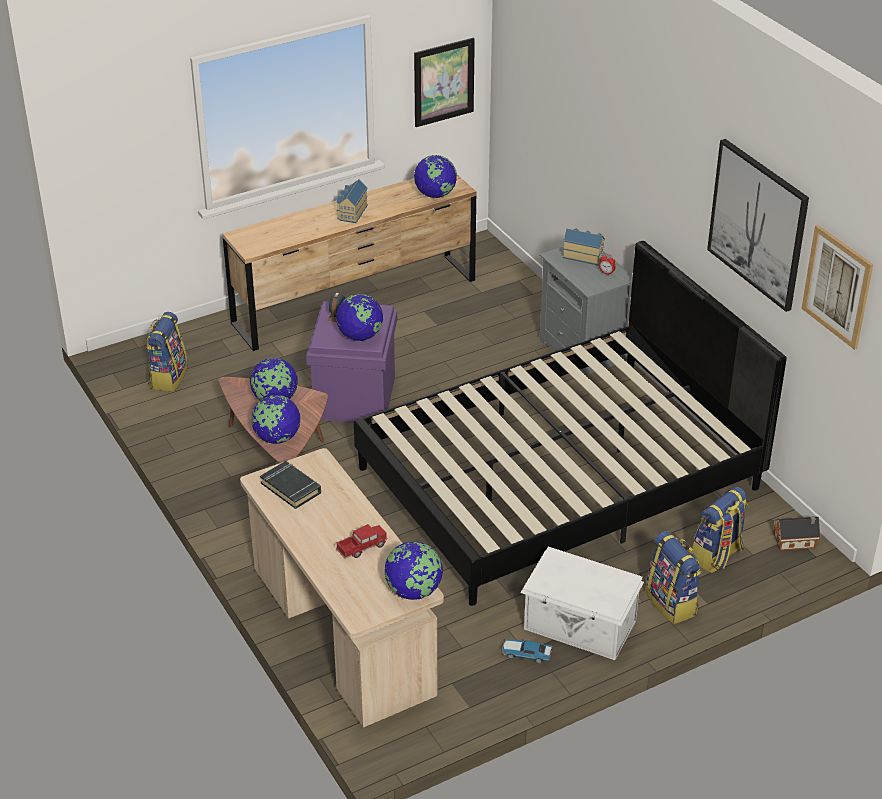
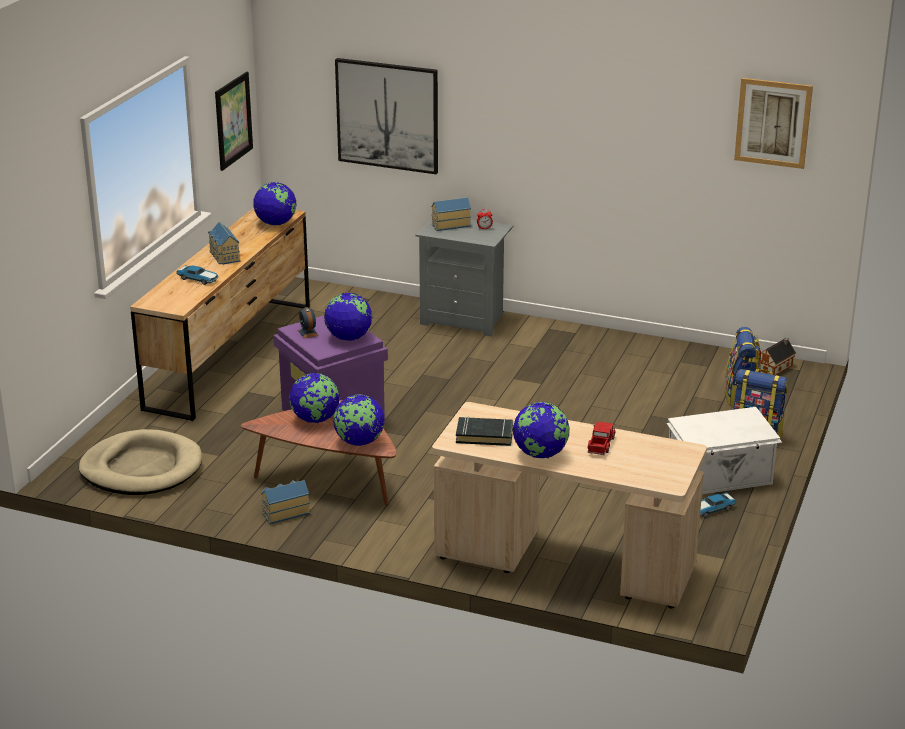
camera: 40 degrees left, 10 degrees down
(168, 377) = (141, 468): backpack -> beige dog bed
(210, 469) = (284, 512): none -> toy house
(302, 228) = (198, 279): none -> toy car
(414, 591) = (682, 452): globe -> globe (540, 454)
(559, 478) = (569, 399): black bed -> none
(758, 224) = (666, 107): picture -> picture (387, 115)

